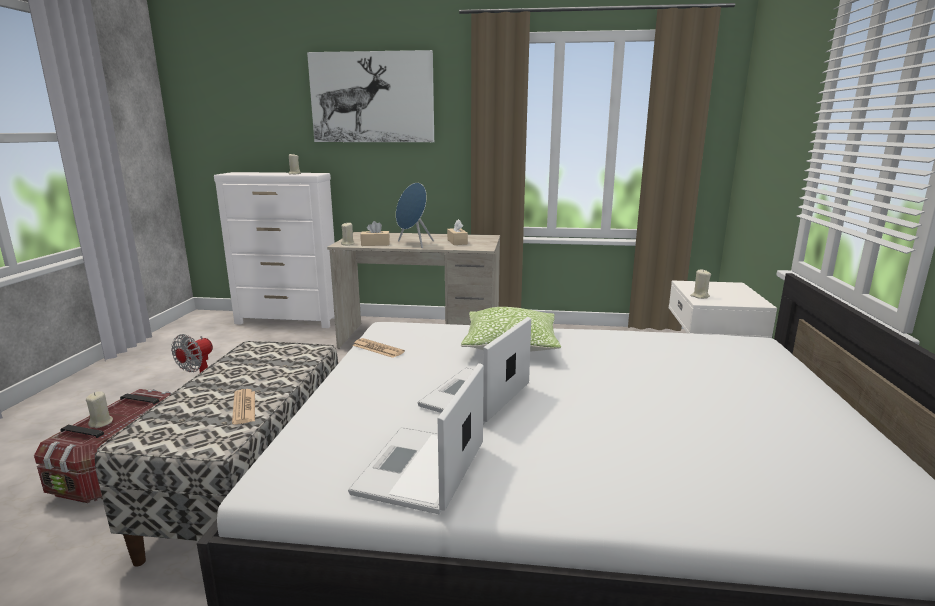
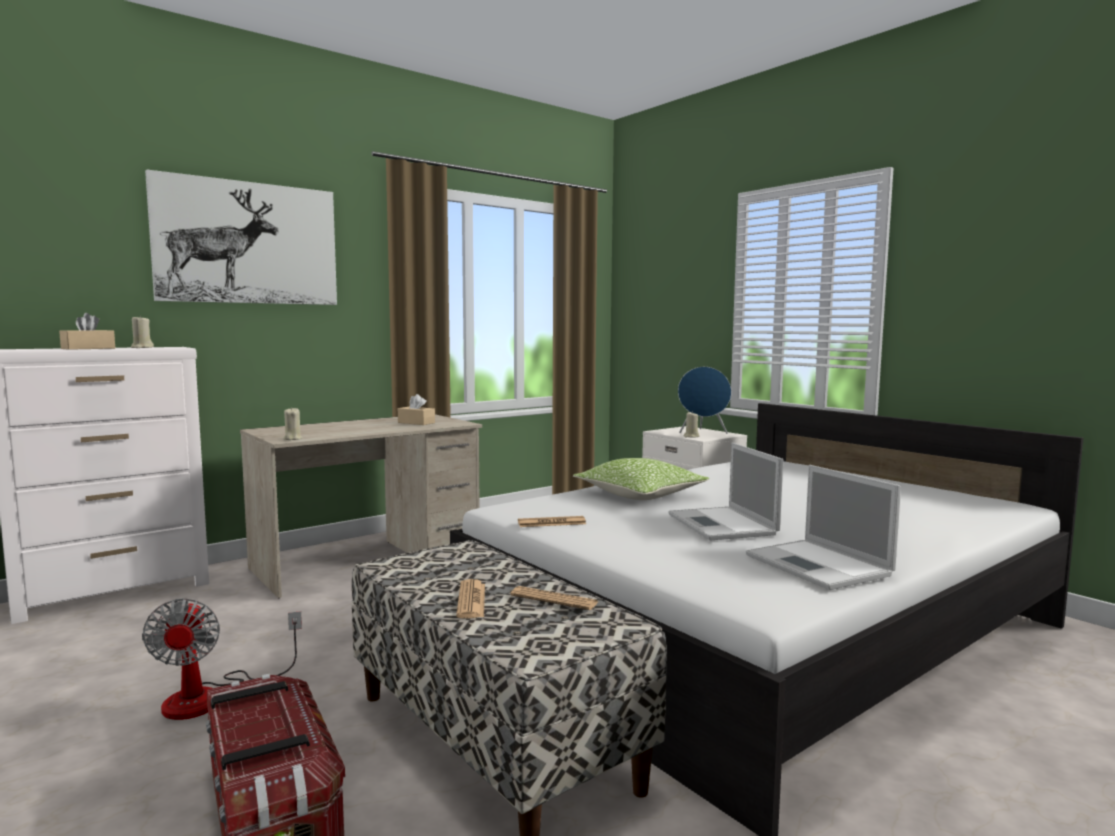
camera: 45 degrees left, 10 degrees down
(101, 423) = (257, 738): beige candle -> none
(216, 388) = (471, 600): none -> newspaper
(375, 244) = (329, 434): beige tissue box -> beige tissue box (88, 348)
(414, 244) = (375, 429): blue speaker -> blue speaker (703, 432)

